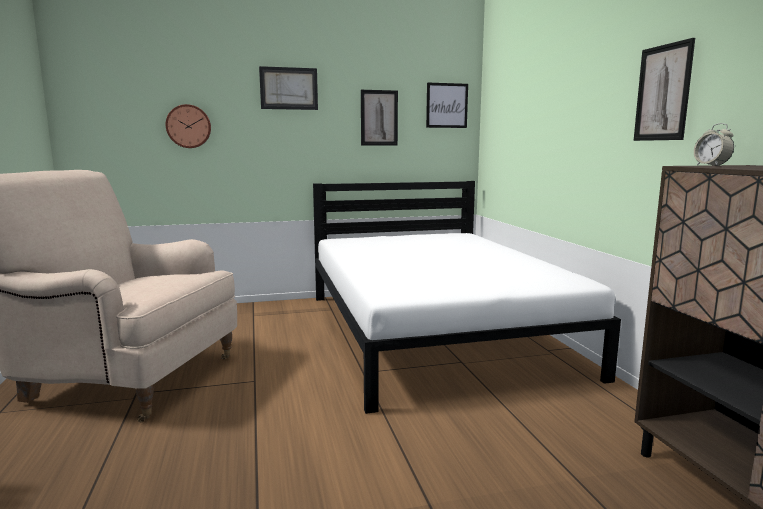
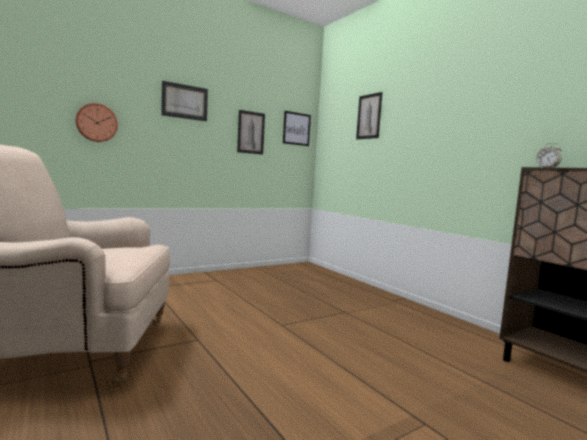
camera: 20 degrees left, 5 degrees down
(434, 332) = (308, 293): white bed -> none
(663, 93) = (483, 126): picture -> picture (369, 116)

